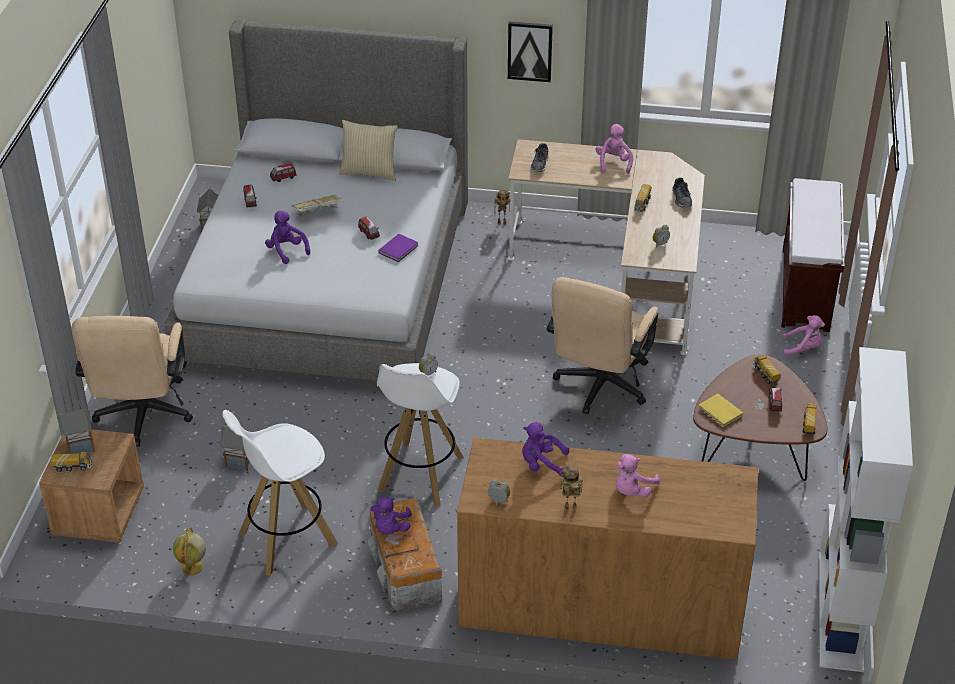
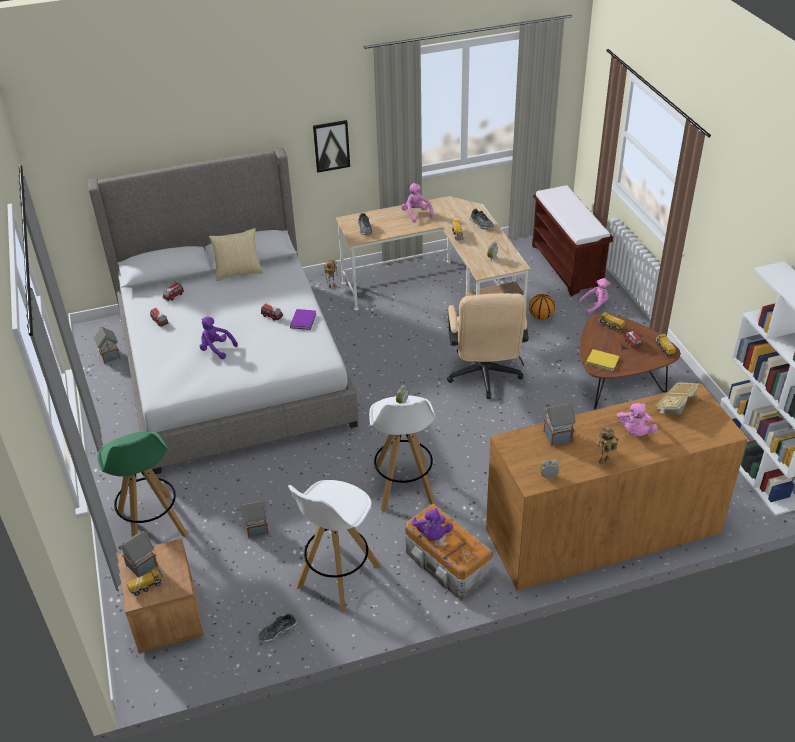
camera: 25 degrees left, 0 degrees up
(142, 418) = (152, 525): beige office chair -> green stool
(192, 568) = (278, 631): globe -> shoe
(317, 214) = (221, 314): book -> book (676, 406)
(542, 464) = (556, 437): purple plush toy -> toy house
(724, 340) = (541, 317): none -> basketball

